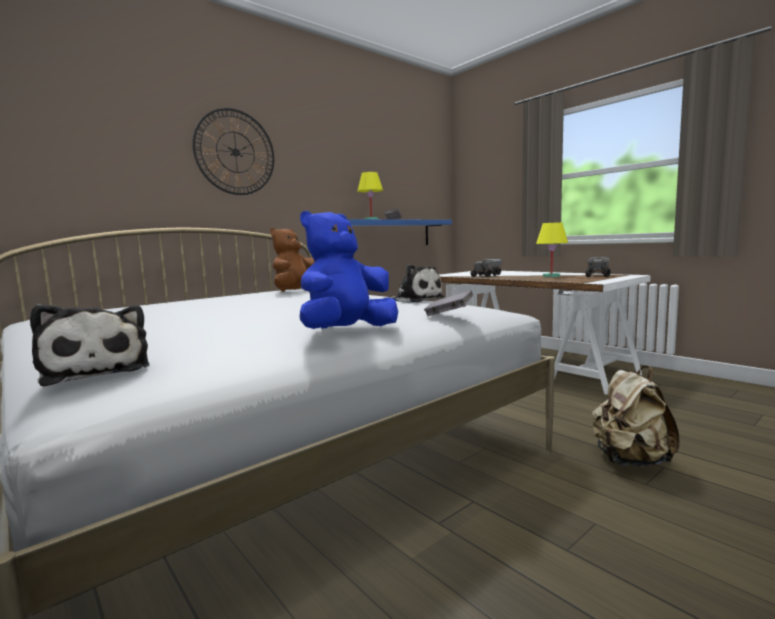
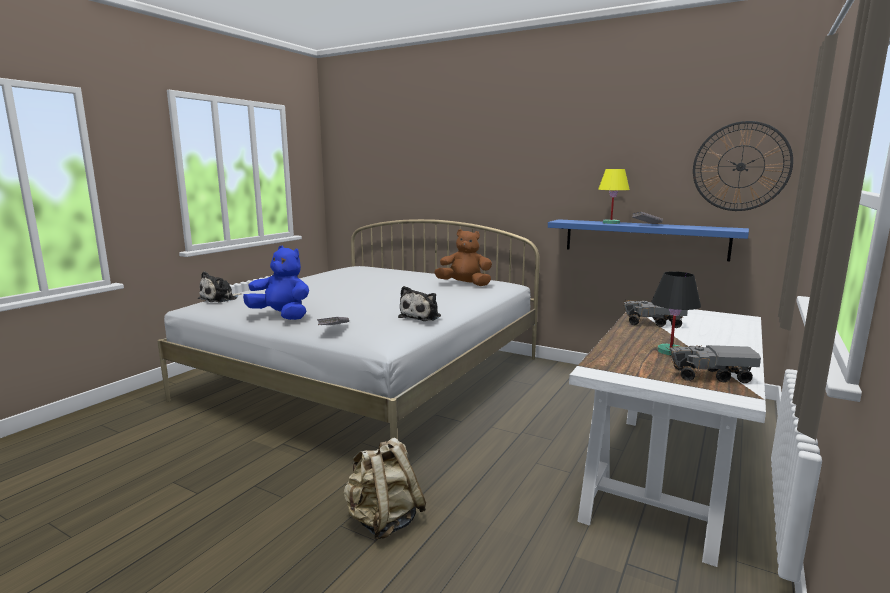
camera: 70 degrees right, 5 degrees up
(235, 152) = (484, 159): wall clock -> wall clock (740, 166)
(550, 276) = (670, 351): yellow table lamp -> black table lamp

